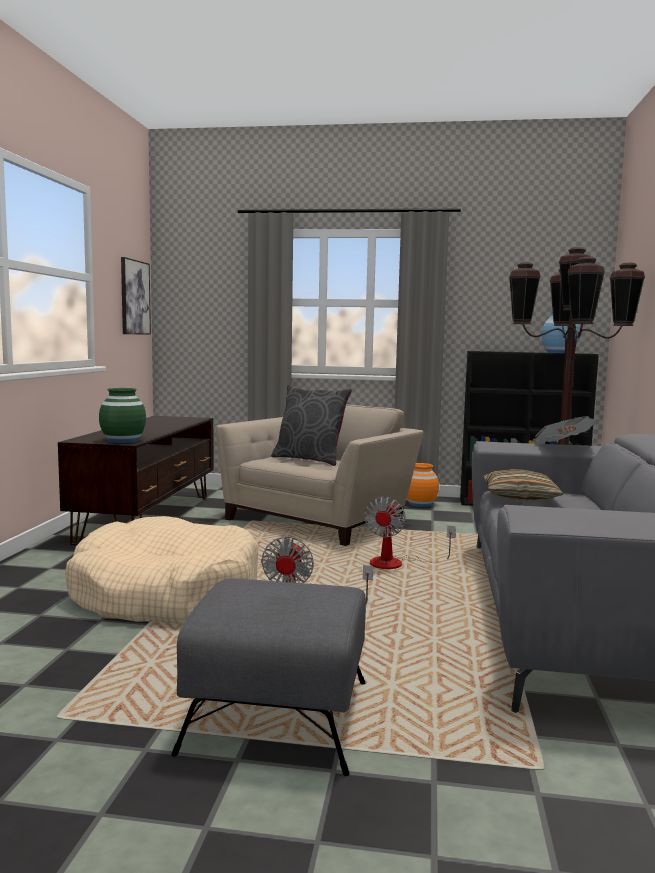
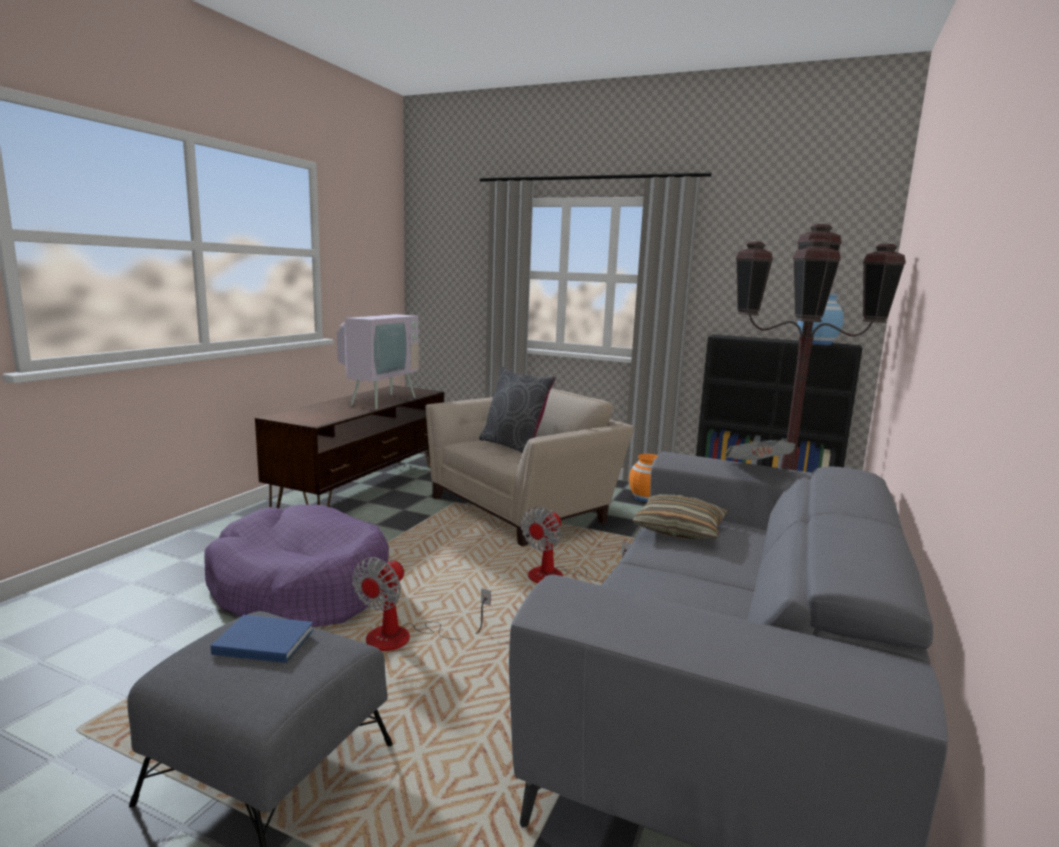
camera: 15 degrees right, 5 degrees up
(123, 440) = (314, 420): green vase -> none
(134, 297) = (380, 268): picture -> none
(161, 426) = (379, 400): none -> television
(166, 595) = (300, 587): beige dog bed -> purple dog bed
(269, 589) = (262, 641): none -> blue book

